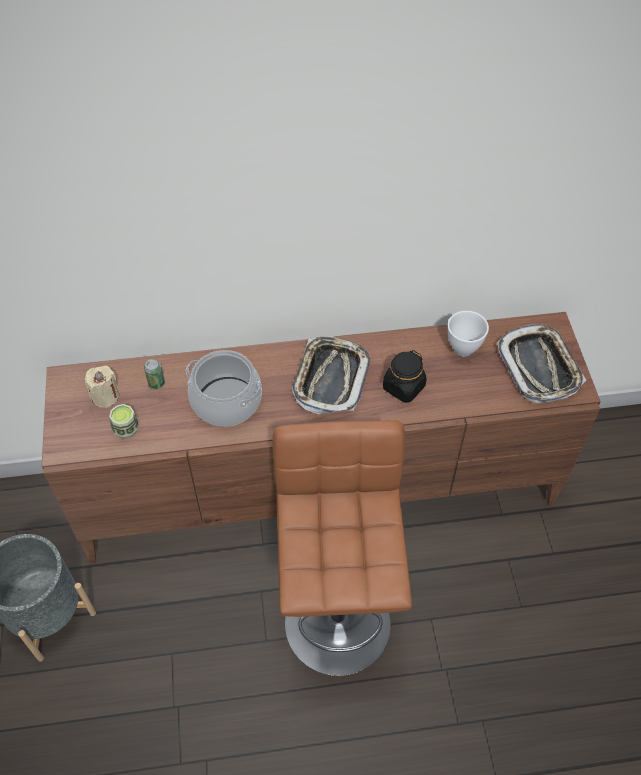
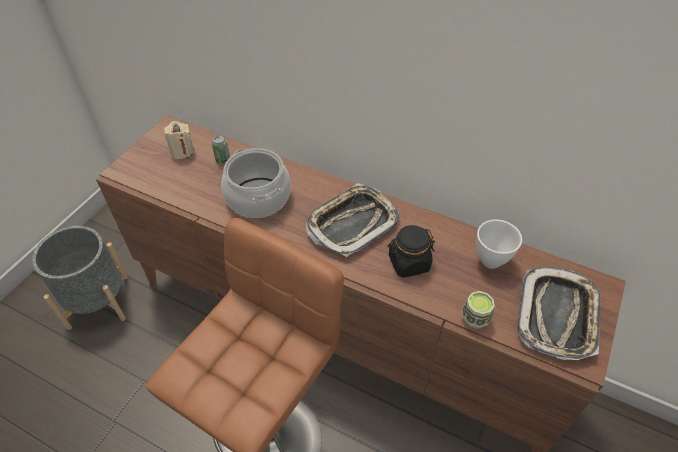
camera: 35 degrees right, 5 degrees down
(126, 429) = (173, 180): cup -> cup (475, 318)

